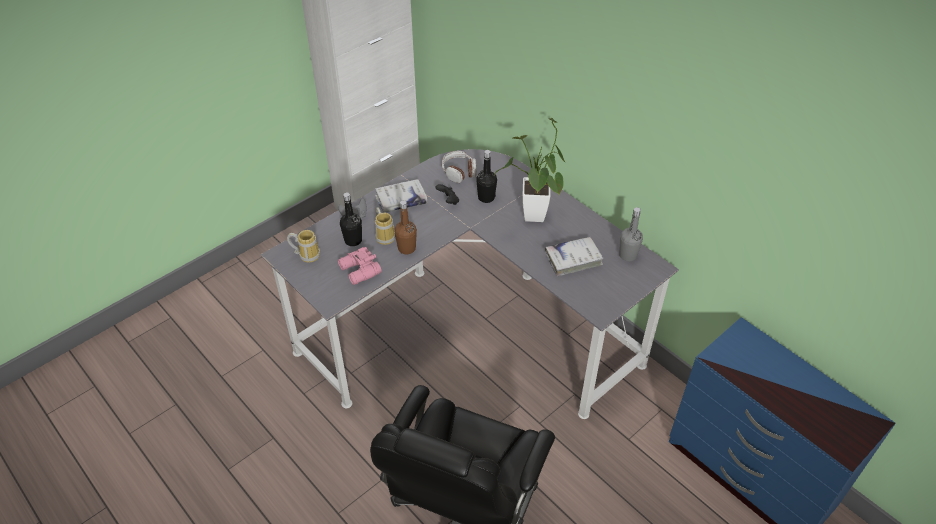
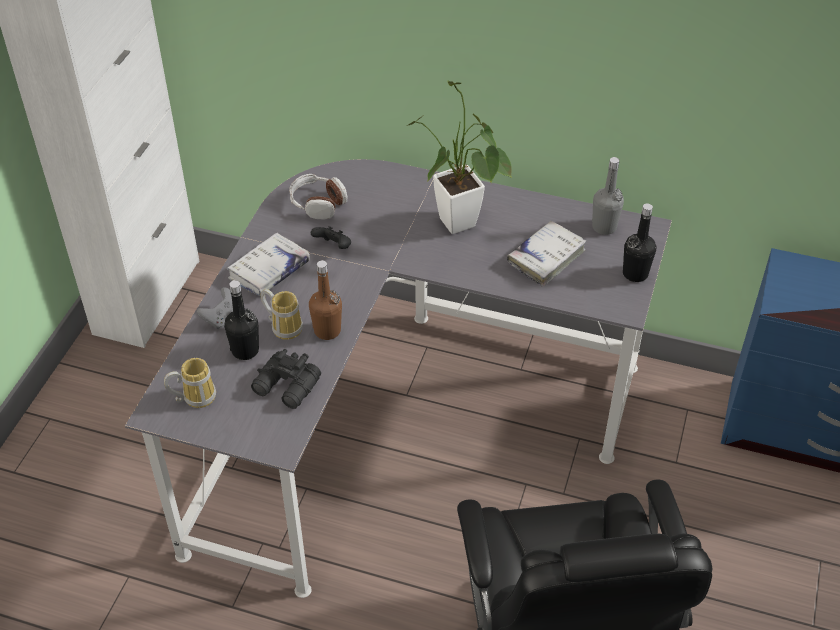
camera: 30 degrees left, 0 degrees up
(359, 271) = (287, 387): pink binoculars -> black binoculars
(486, 197) = (379, 223): black bottle -> black bottle (635, 274)

